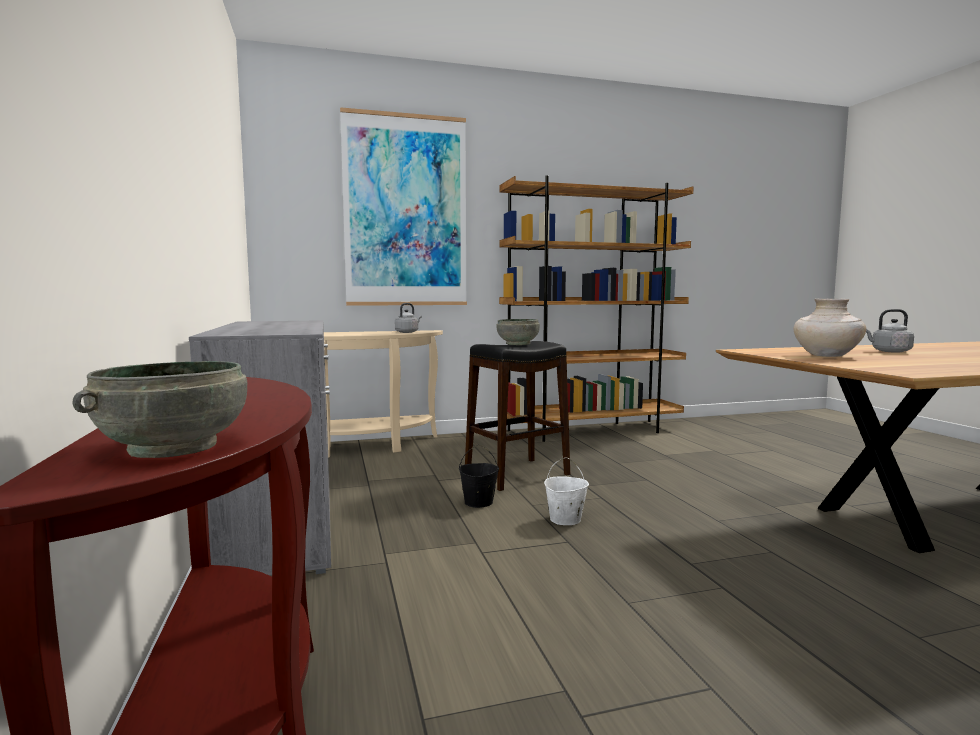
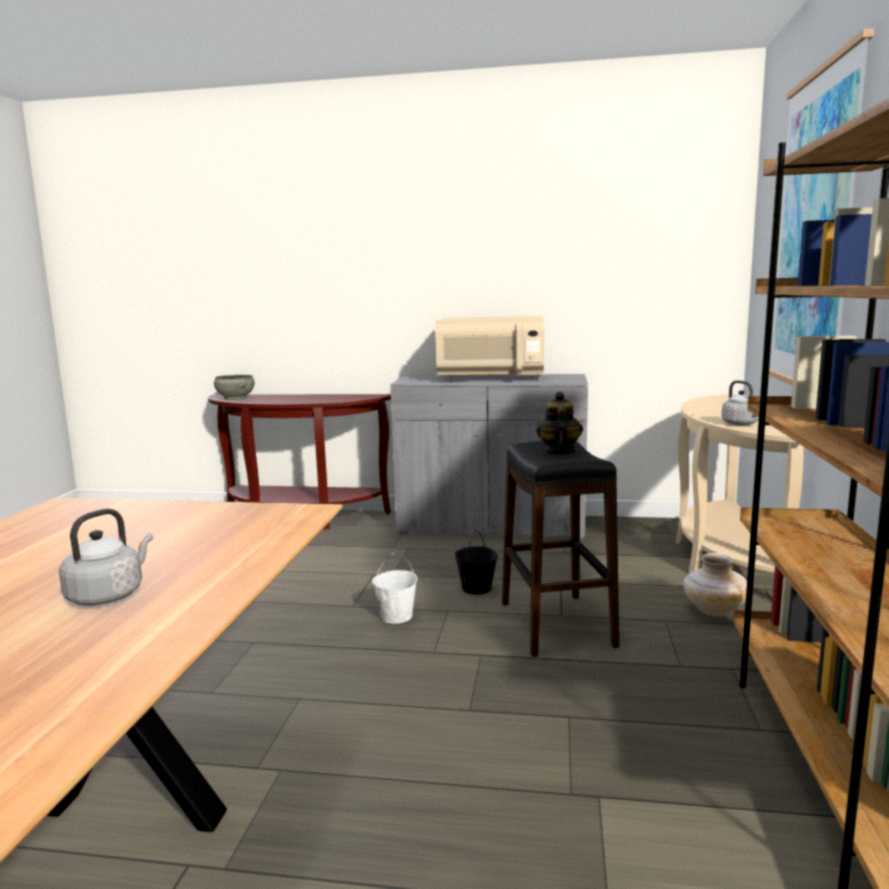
camera: 115 degrees right, 5 degrees up
(274, 326) = (491, 378): none -> beige microwave
(518, 344) = (558, 452): grey bowl -> teapot
(826, 355) = (181, 529): beige vase -> beige vase (714, 611)

